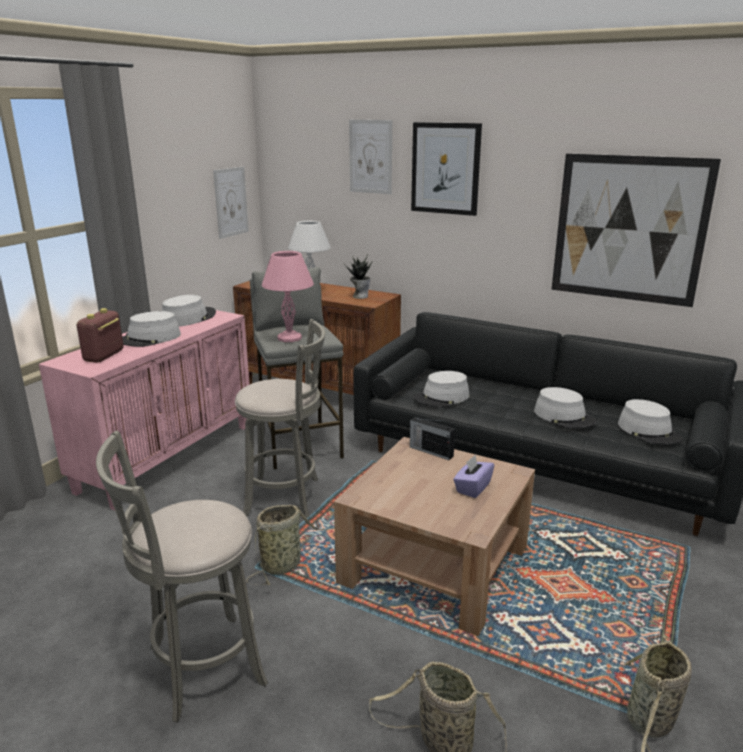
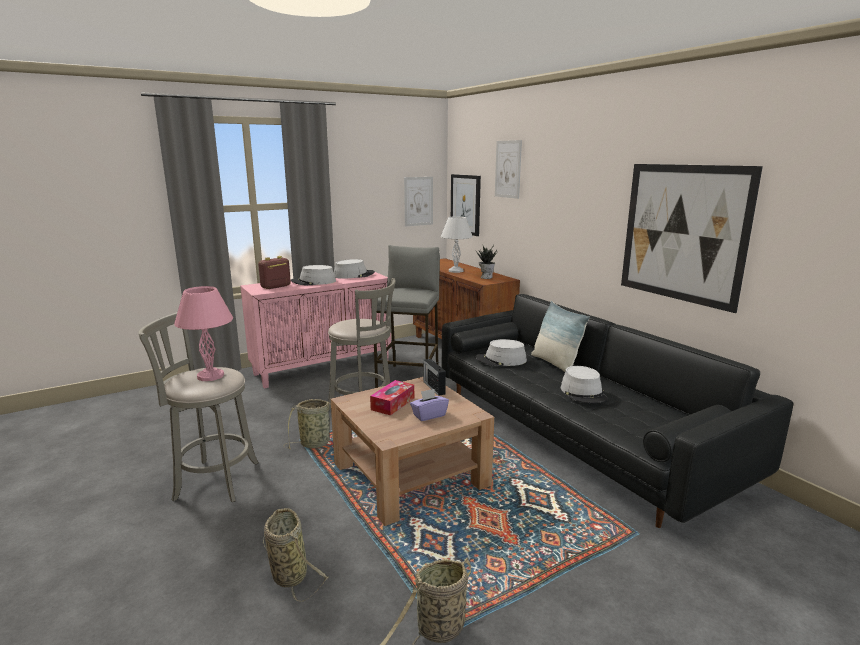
camera: 30 degrees right, 5 degrees down
(290, 338) = (396, 294): pink table lamp -> pink table lamp (211, 376)
(415, 485) = (393, 403): none -> tissue box
(445, 168) = (553, 178): picture -> picture (466, 204)
(496, 388) = (555, 363): none -> pillow
(649, 431) = (647, 420): grey hat -> none

